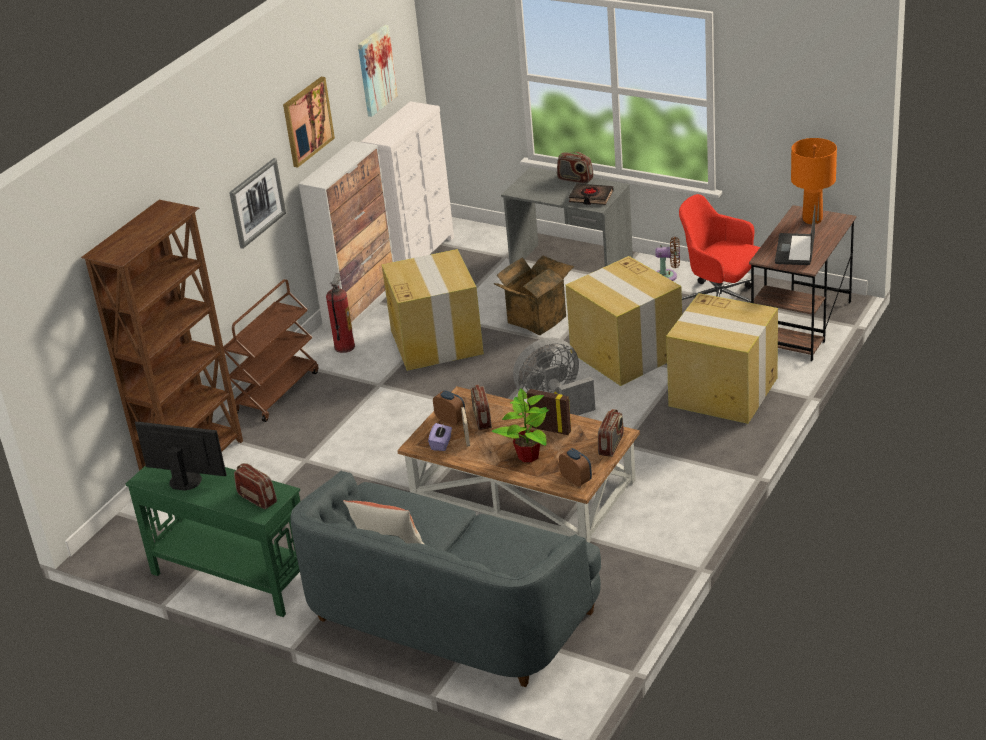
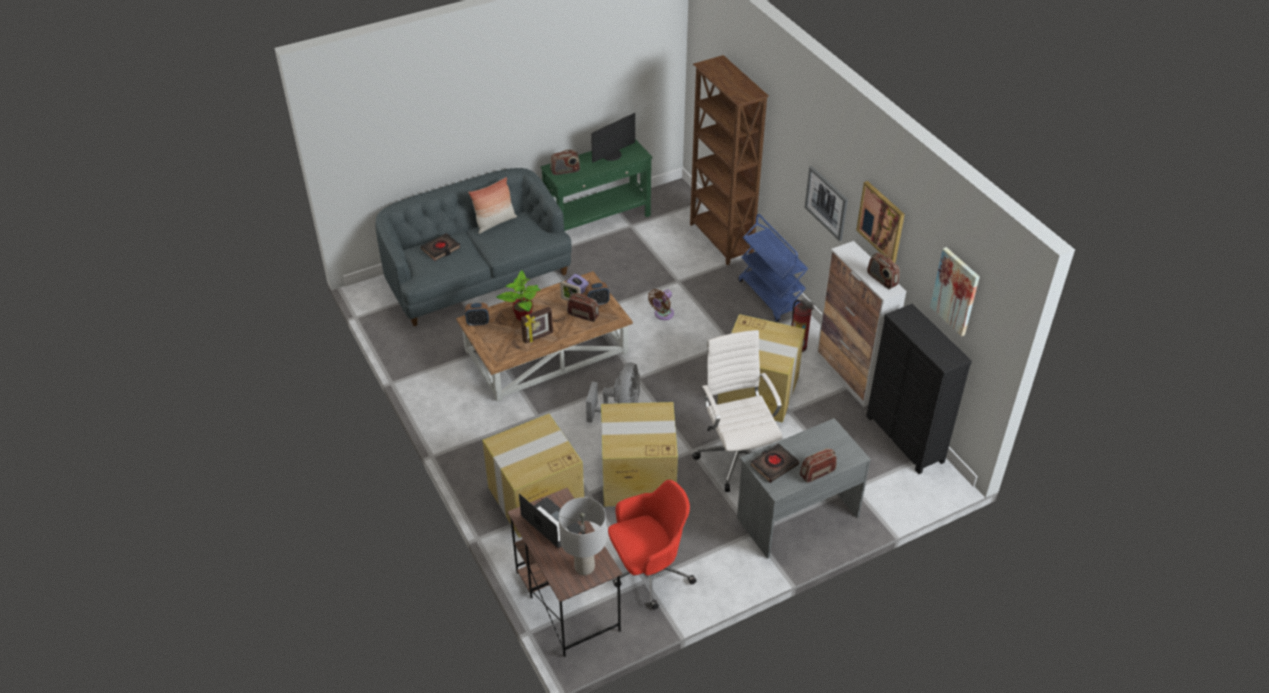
camera: 120 degrees right, 10 degrees up
(276, 391) = (771, 297): brown cart -> blue cart
(419, 256) = (904, 439): white dresser -> black dresser
(492, 560) = (441, 249): none -> black book
(535, 318) = (738, 456): cardboard box -> white office chair
(611, 445) = (491, 353): radio -> radio (881, 279)
(668, 276) = (723, 567): brown fan -> brown fan (662, 314)
(812, 219) = (585, 567): orange table lamp -> grey table lamp

